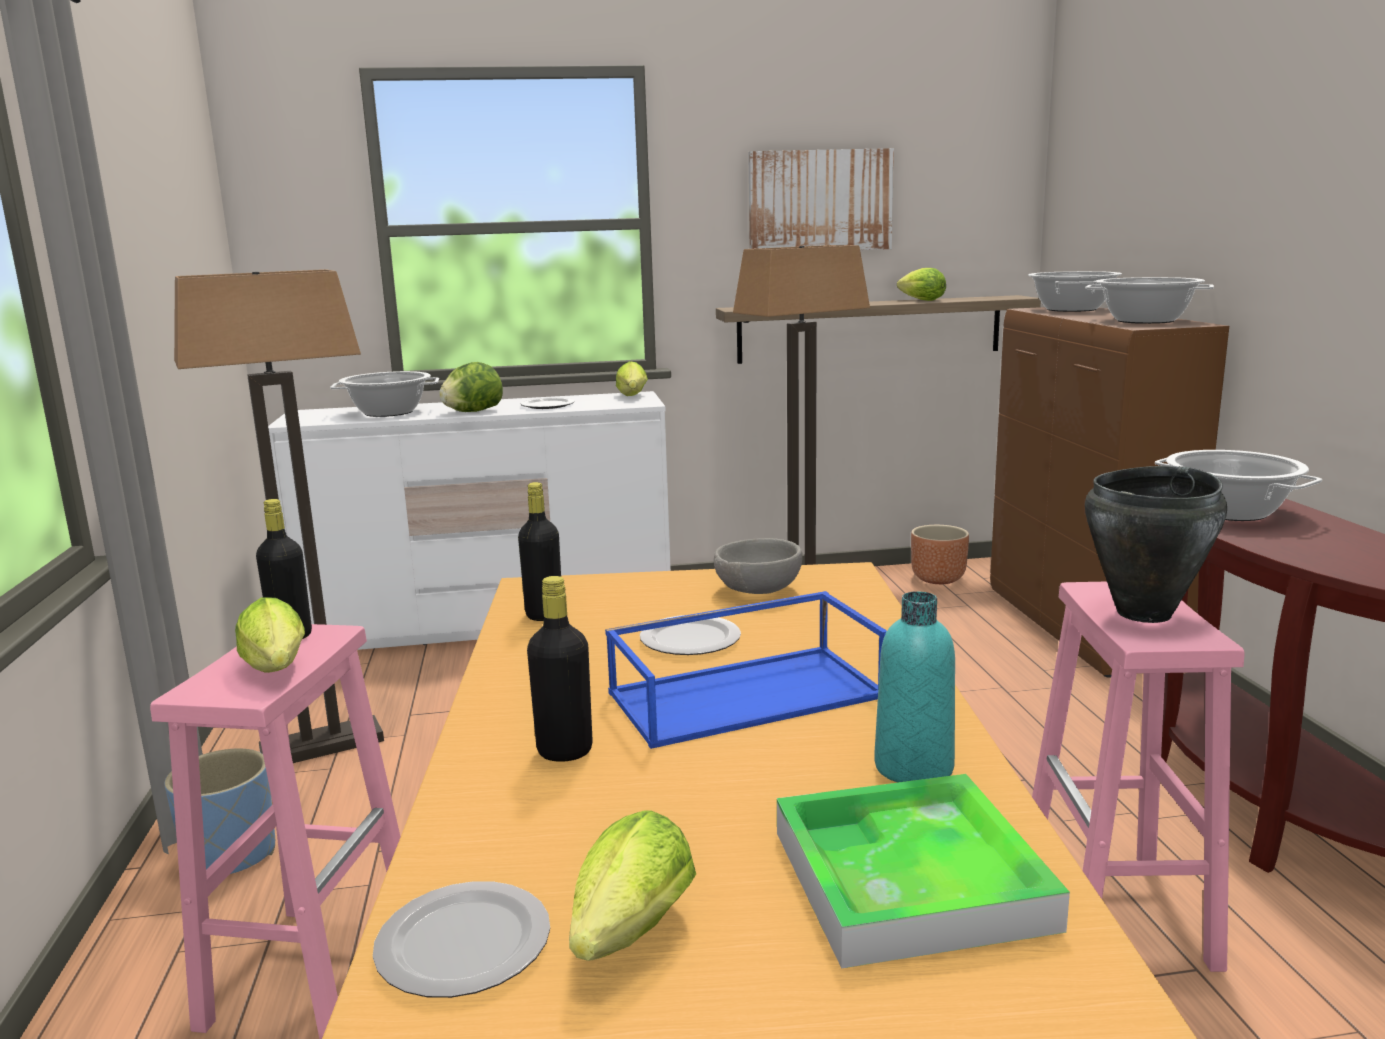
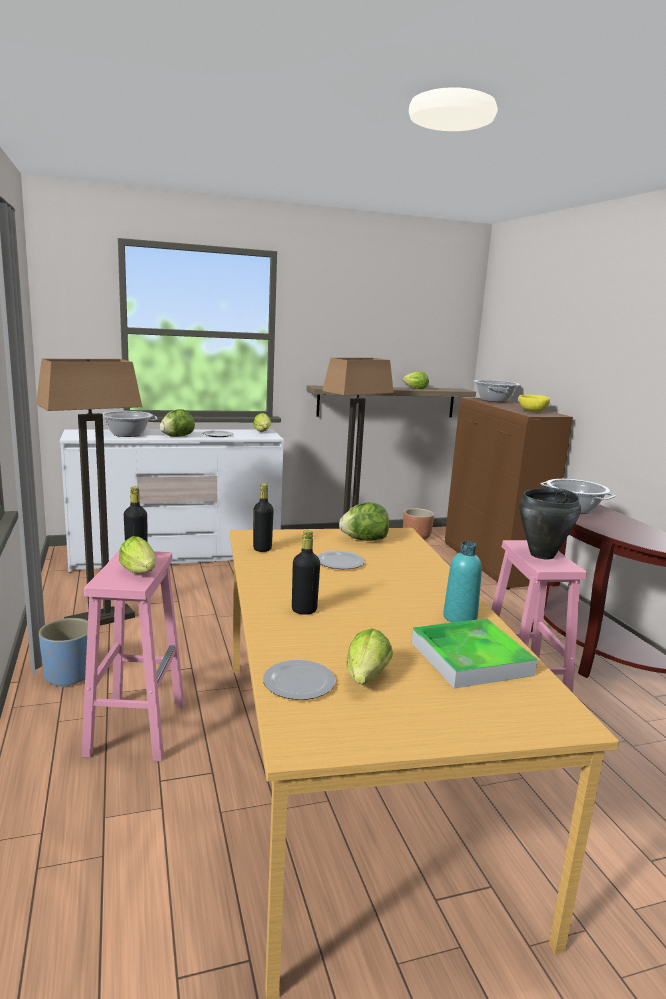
camera: 10 degrees left, 0 degrees up
(747, 693) = (376, 586): blue tray -> none
(760, 590) = (364, 540): grey bowl -> lettuce
(820, 201) = (365, 332): picture -> none
(1146, 321) = (533, 411): cooking pot -> yellow bowl

